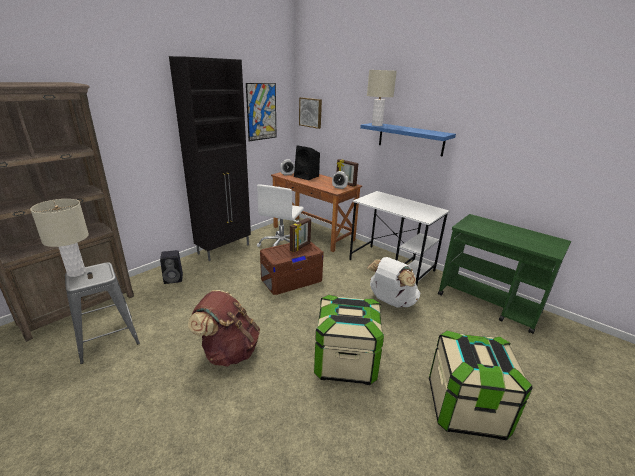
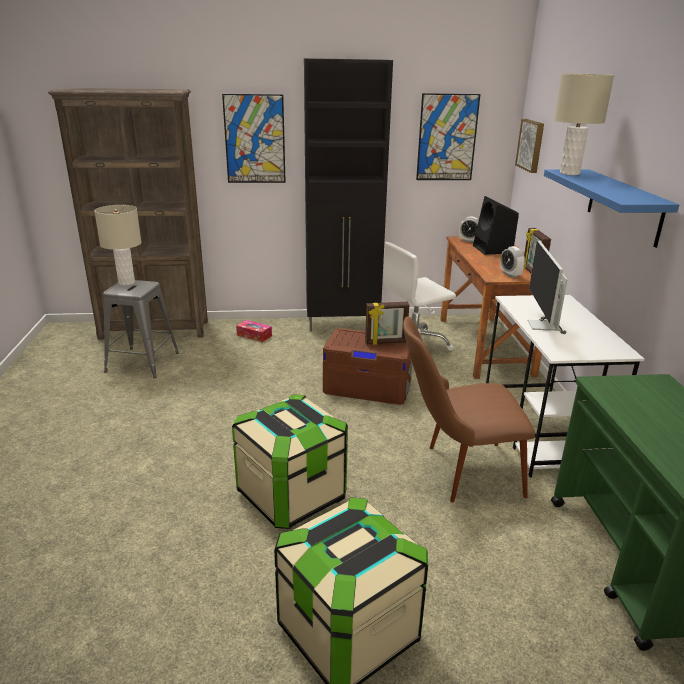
camera: 45 degrees right, 0 degrees up
(137, 124) = (255, 139): none -> picture
(174, 279) = (254, 335): black speaker -> tissue box
(228, 351) = (206, 421): brown backpack -> none
(391, 302) = (457, 472): white backpack -> brown chair
(394, 207) = (544, 322): none -> monitor

